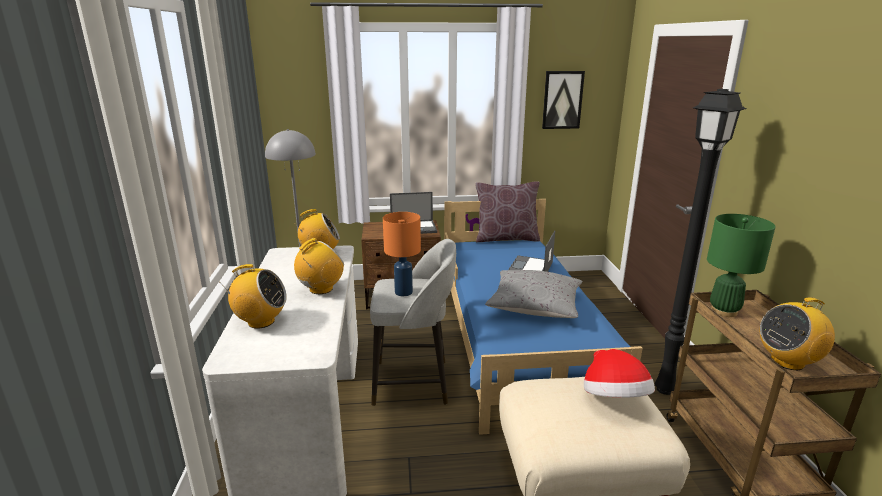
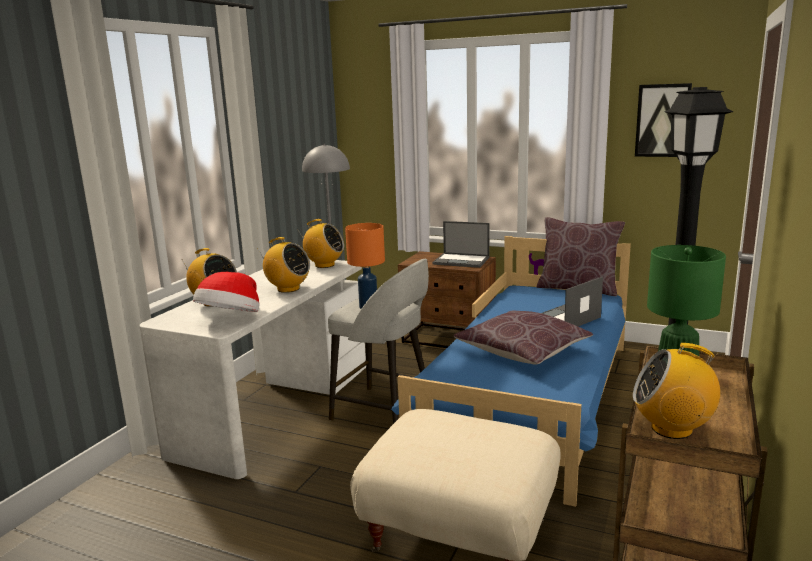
camera: 30 degrees right, 5 degrees down
(321, 289) = (288, 289): radio -> radio turned 45 degrees clockwise
(534, 305) = (522, 351): grey pillow -> brown pillow
(614, 399) = (494, 443): hat -> hat (231, 319)

